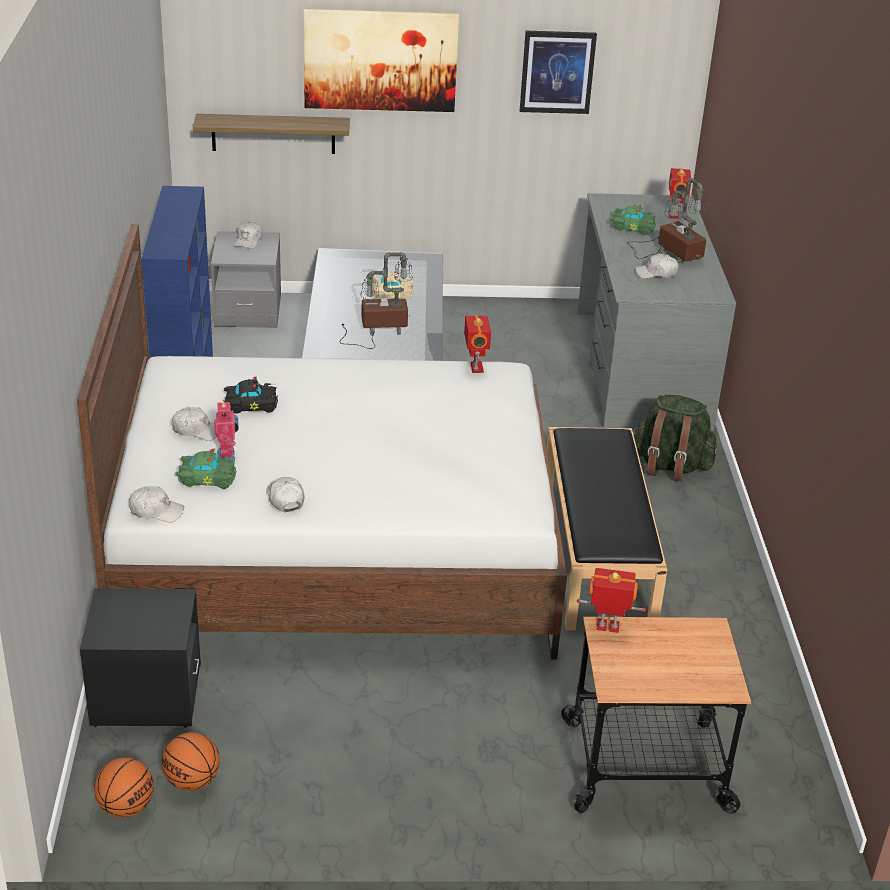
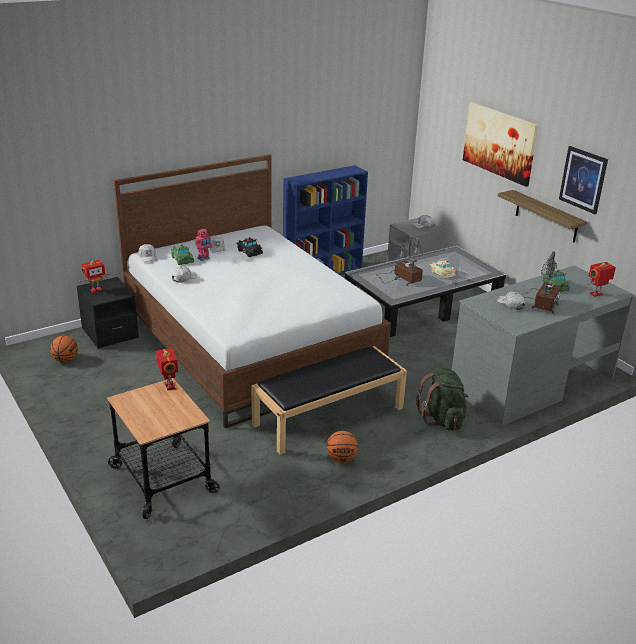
camera: 60 degrees right, 5 degrees down
(126, 807) = (41, 351): basketball -> basketball (341, 459)
(273, 133) = (450, 171): shelf -> shelf (546, 216)
(475, 368) = (352, 290): toy robot -> toy robot (96, 290)

